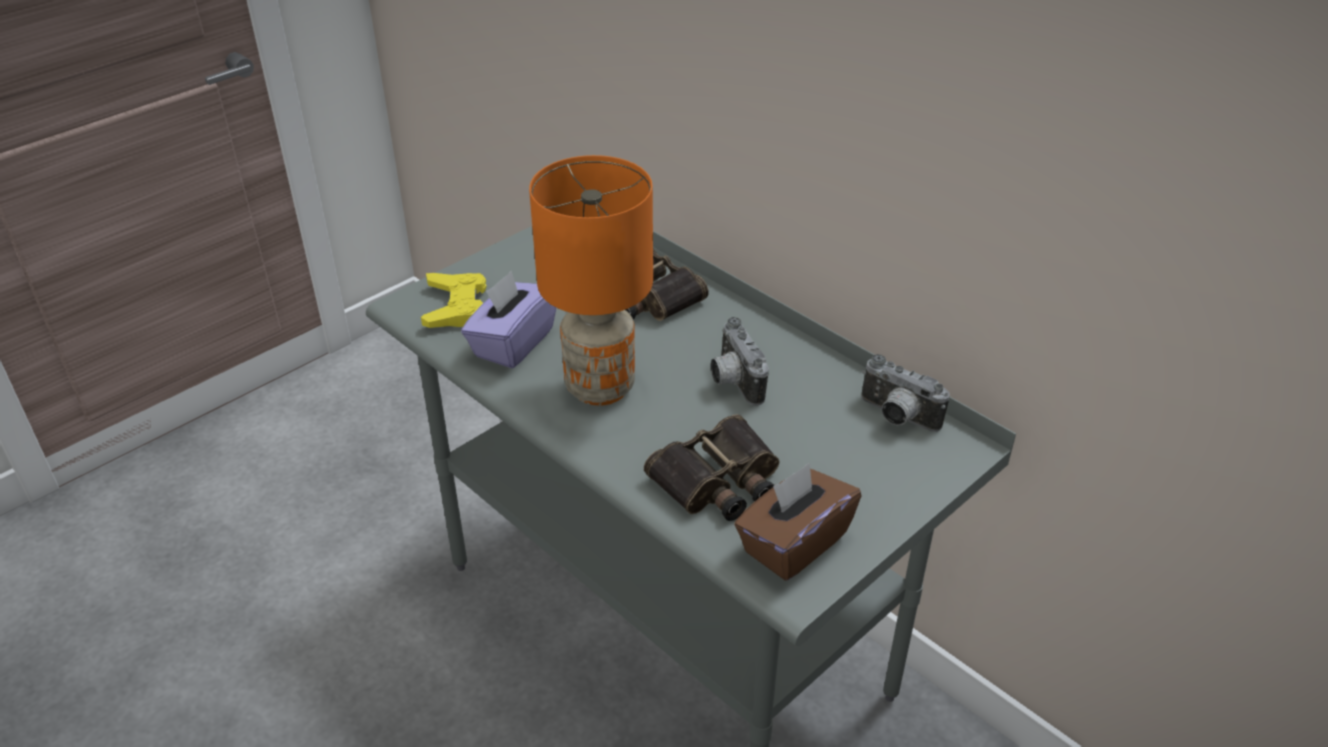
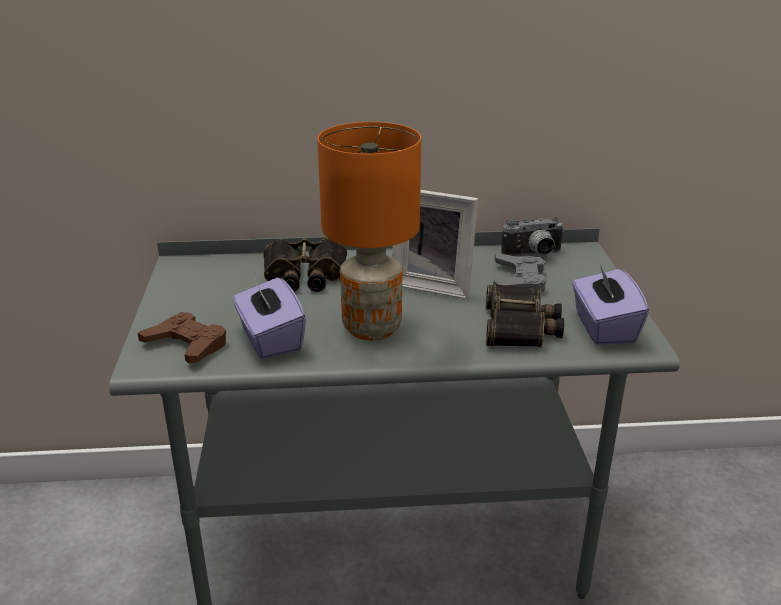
camera: 50 degrees left, 10 degrees down
(456, 306) = (186, 344): yellow game controller -> brown game controller
(732, 381) = (434, 284): camera -> picture frame
(793, 543) = (603, 327): brown tissue box -> purple tissue box
(820, 433) = (518, 280): none -> grey game controller

